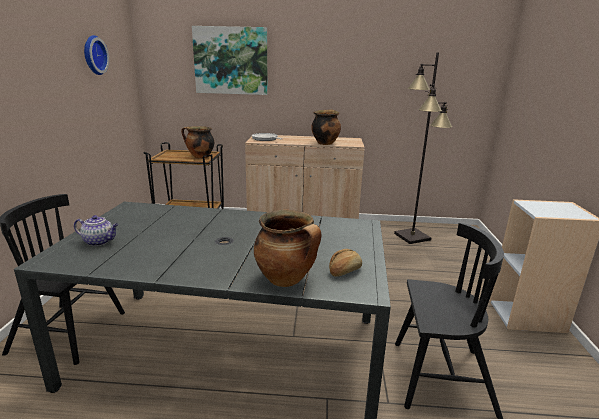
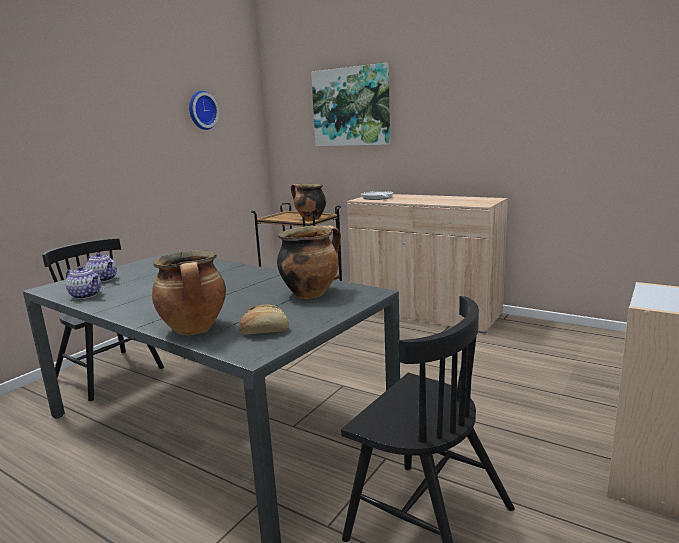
camera: 30 degrees right, 5 degrees down
(112, 263) = (86, 295): none -> teapot
(325, 143) = (443, 202): cooking pot -> cooking pot (311, 293)
(412, 236) = (572, 346): black floor lamp -> none

